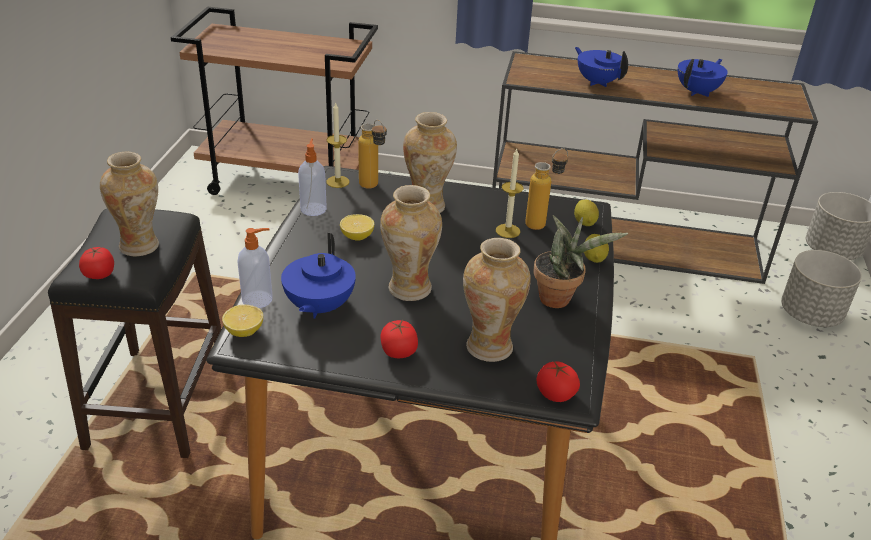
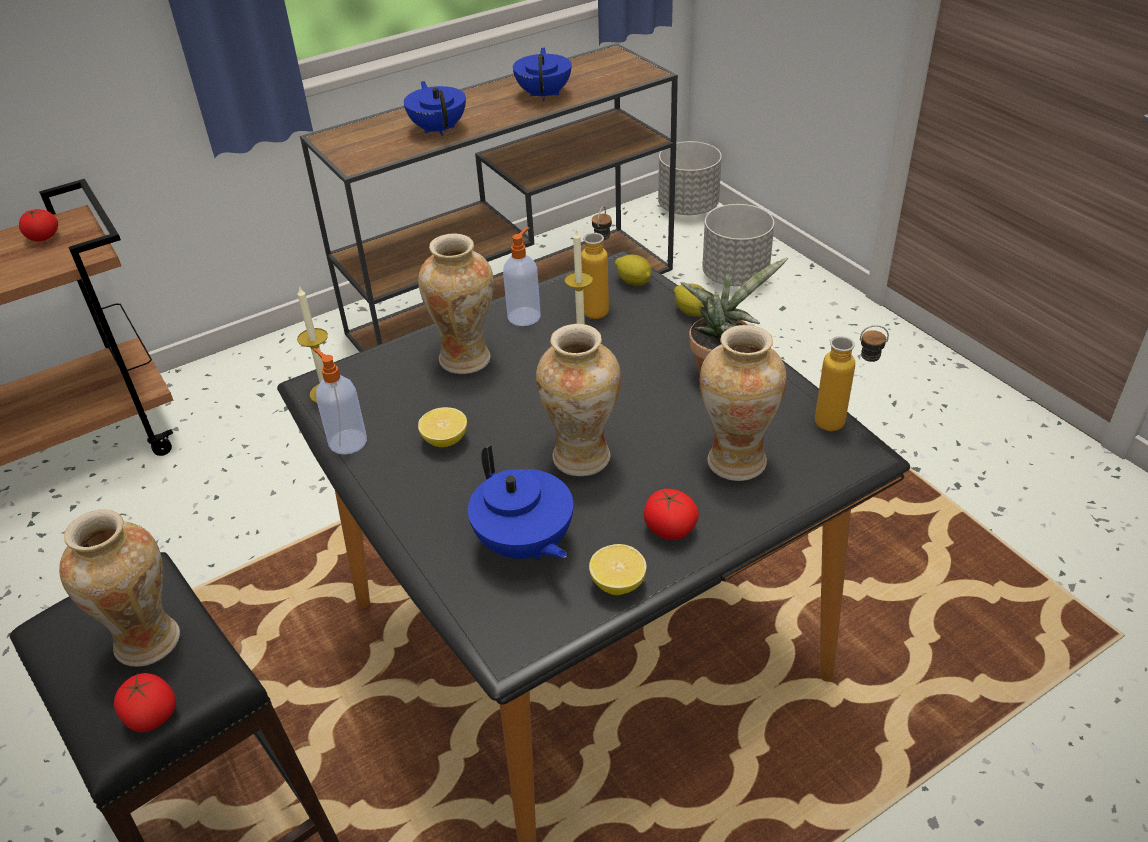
camera: 40 degrees left, 5 degrees up
(244, 331) = (489, 632): lemon -> lemon (618, 583)
(258, 299) = (447, 585): soap dispenser -> soap dispenser (525, 316)
(373, 188) = (377, 374): bottle -> bottle (842, 423)
(555, 394) = (848, 463): tomato -> tomato (43, 237)
(597, 82) = (439, 129): blue teapot -> blue teapot turned 60 degrees clockwise

